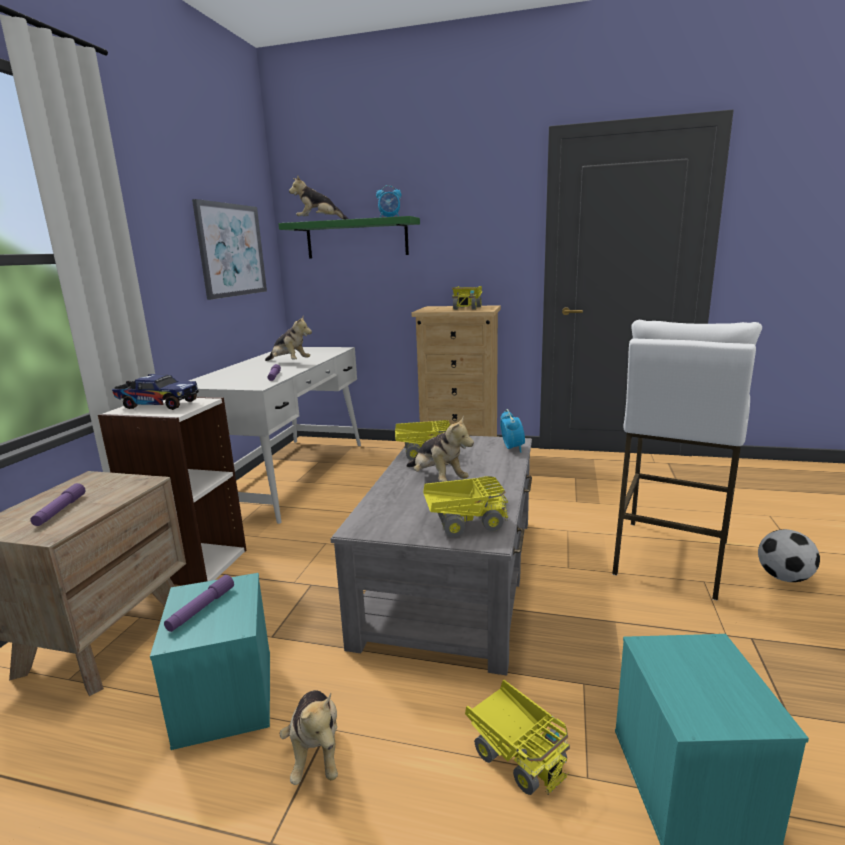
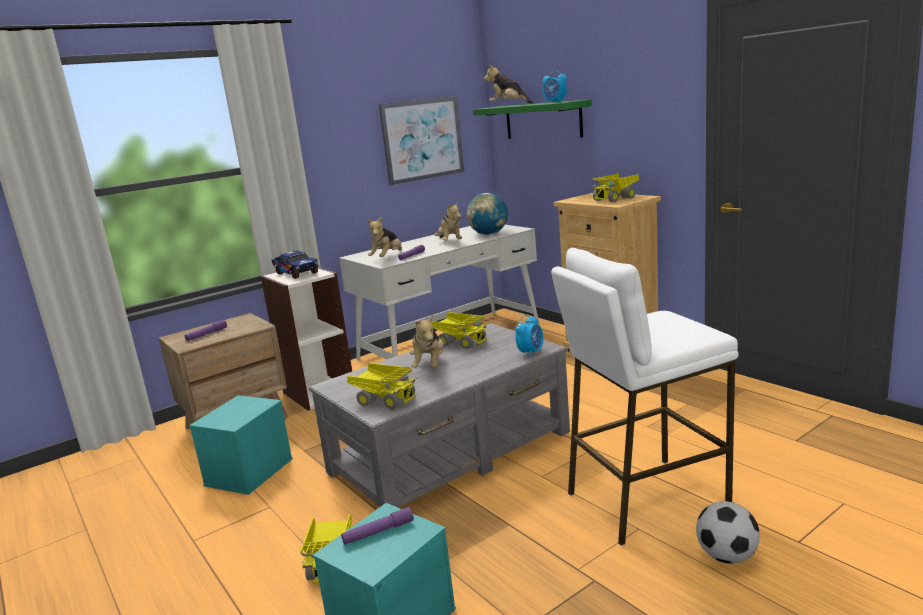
camera: 40 degrees right, 0 degrees up
(201, 609) = (233, 410): purple flashlight -> purple flashlight (378, 532)
(315, 752) = (251, 514): plush toy -> plush toy (387, 257)
(317, 354) = (489, 234): none -> globe

